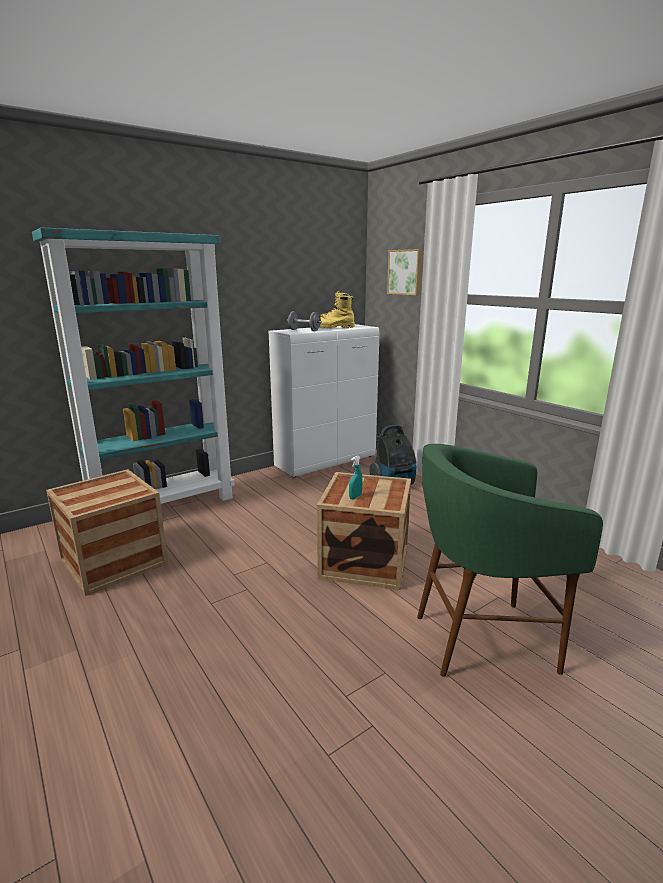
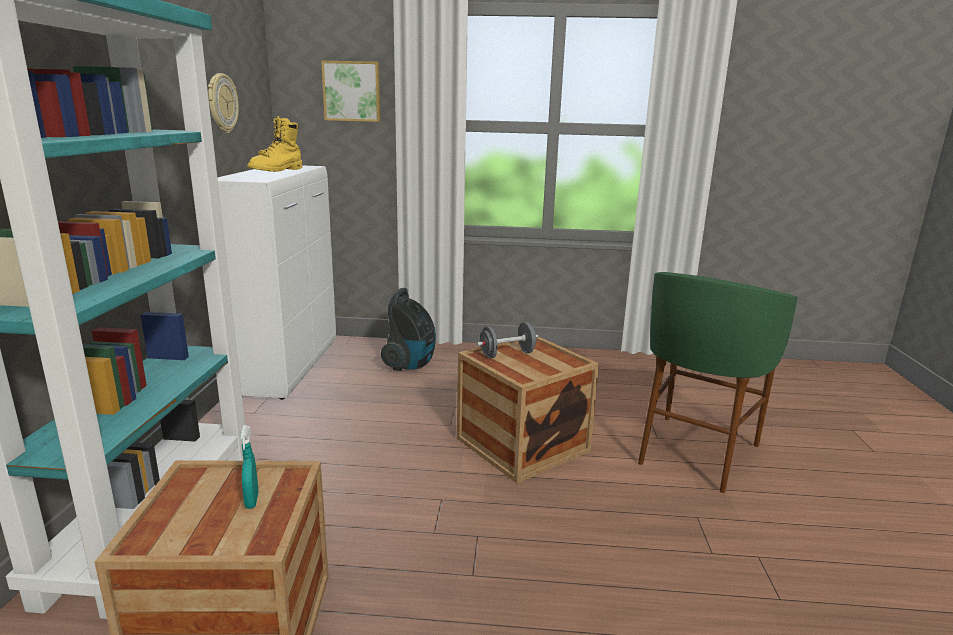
camera: 50 degrees left, 0 degrees up
(301, 283) = (221, 103): none -> wall clock
(304, 330) = (257, 176): grey dumbbell -> grey dumbbell (507, 354)
(355, 497) = (530, 367): turquoise spray bottle -> turquoise spray bottle (252, 501)

